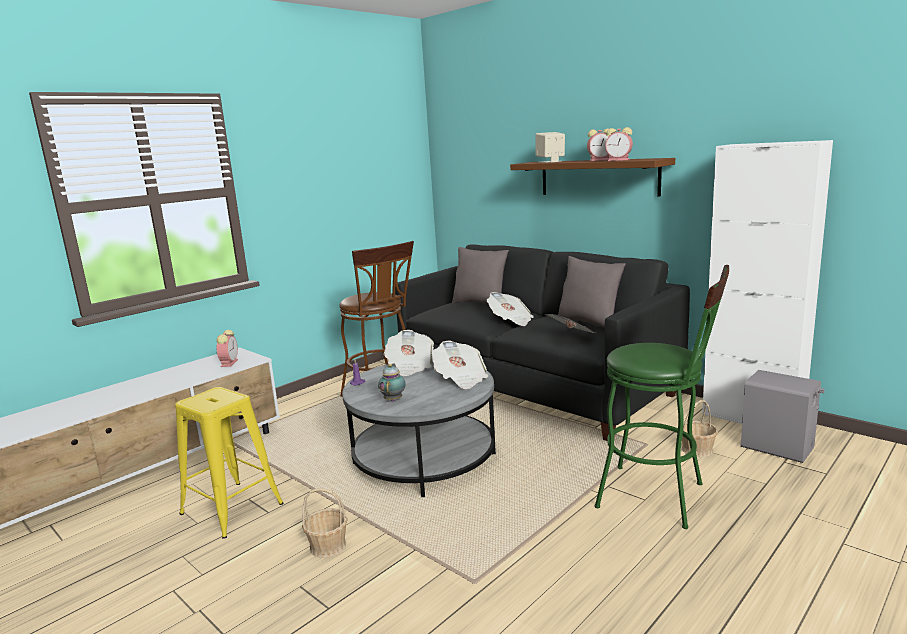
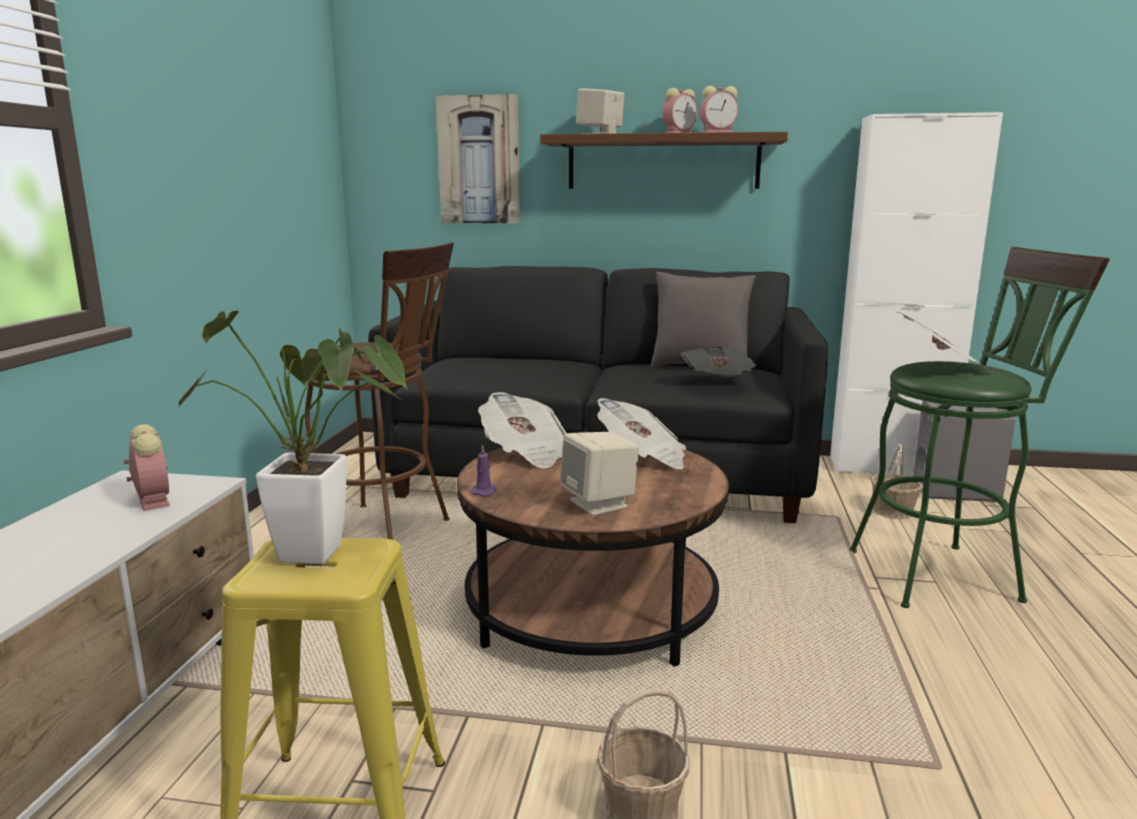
camera: 35 degrees left, 0 degrees up
(218, 397) = (325, 555): none -> potted plant
(393, 399) = (599, 503): teapot -> beige speaker
(424, 459) = (591, 608): grey coffee table -> brown coffee table
(480, 304) = (497, 358): grey pillow -> none
(495, 176) = (479, 160): none -> picture
(510, 321) = (585, 374): newspaper -> newspaper (944, 368)

